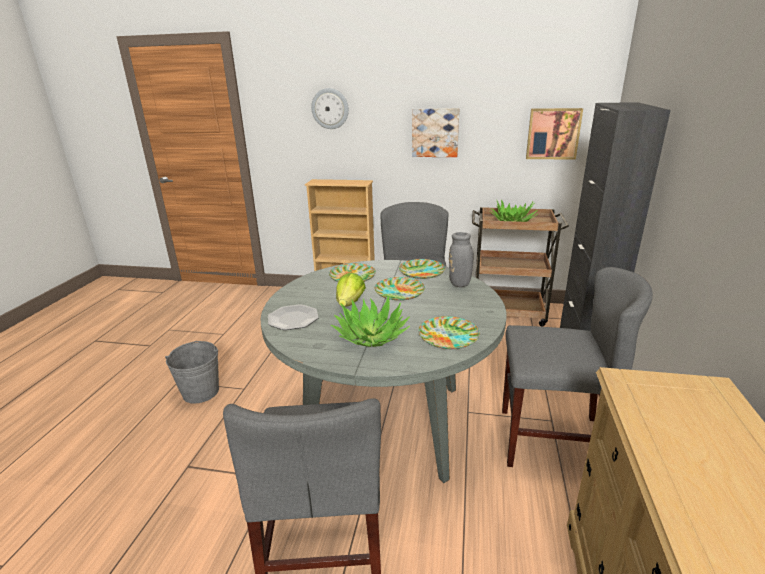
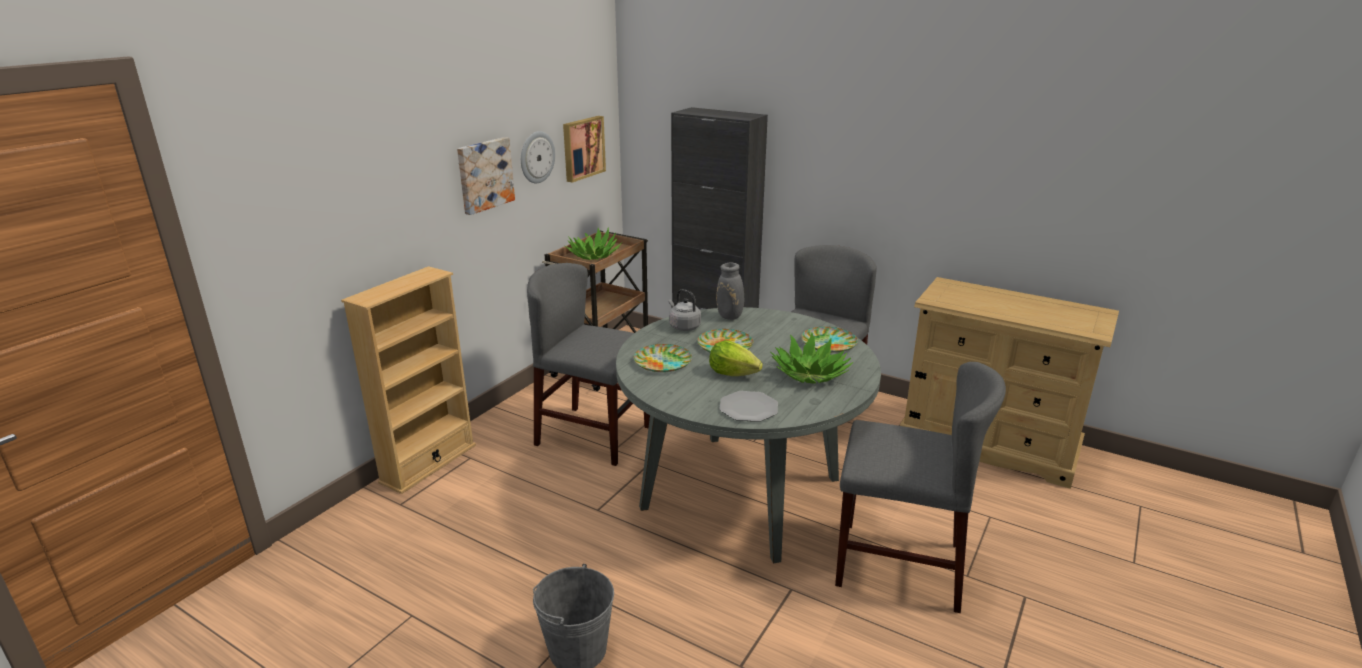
camera: 70 degrees left, 0 degrees up
(330, 108) = (349, 172): wall clock -> wall clock (536, 157)
(421, 272) = (683, 326): plate -> grey kettle

